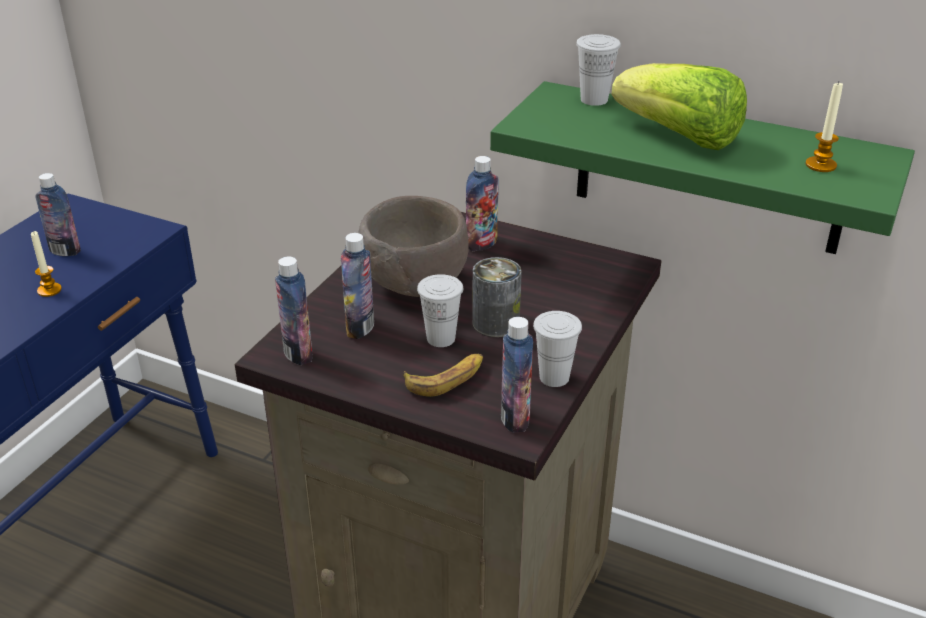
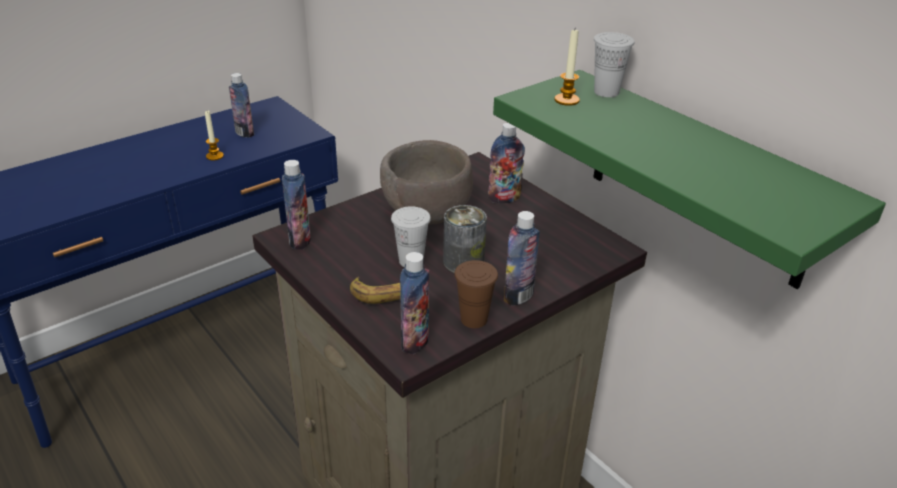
camera: 25 degrees right, 0 degrees up
(360, 327) = (359, 235): bottle -> bottle (518, 296)
(554, 377) = (474, 319): white cup -> brown cup
(679, 137) = (651, 138): lettuce -> none
(820, 165) = (767, 192): candle -> candle (566, 100)

